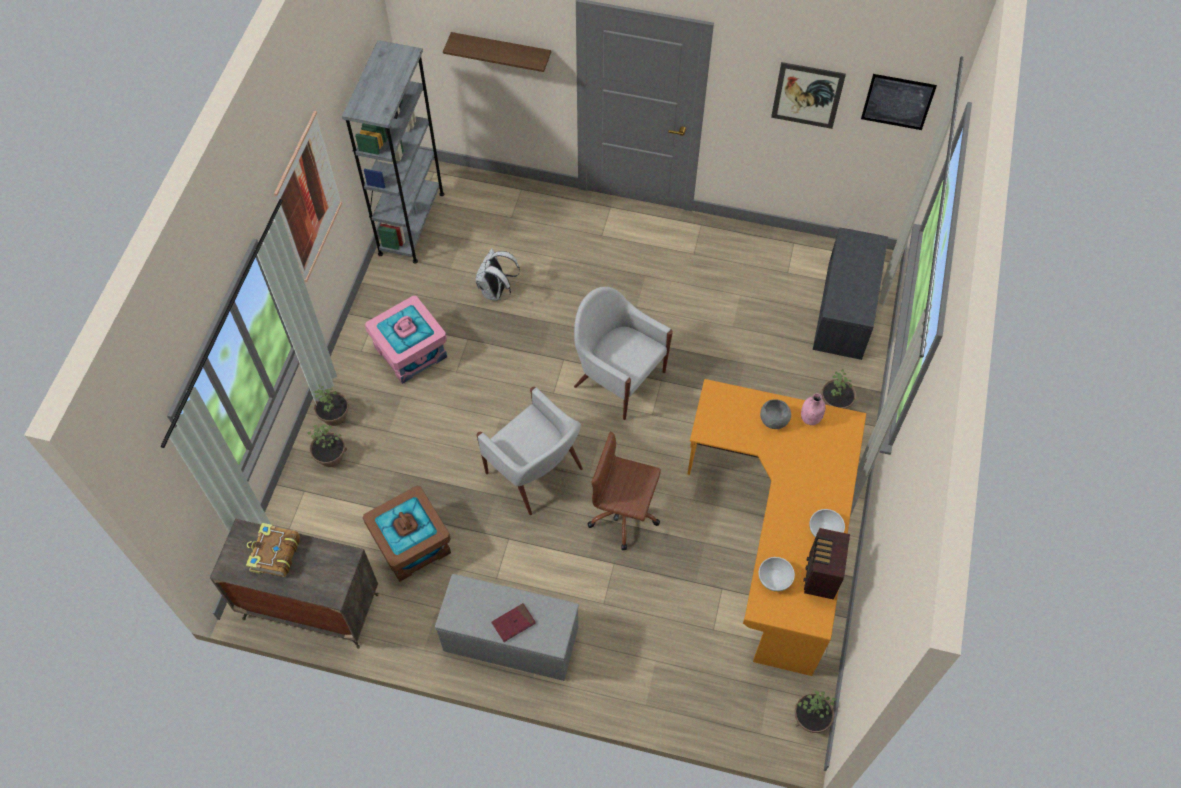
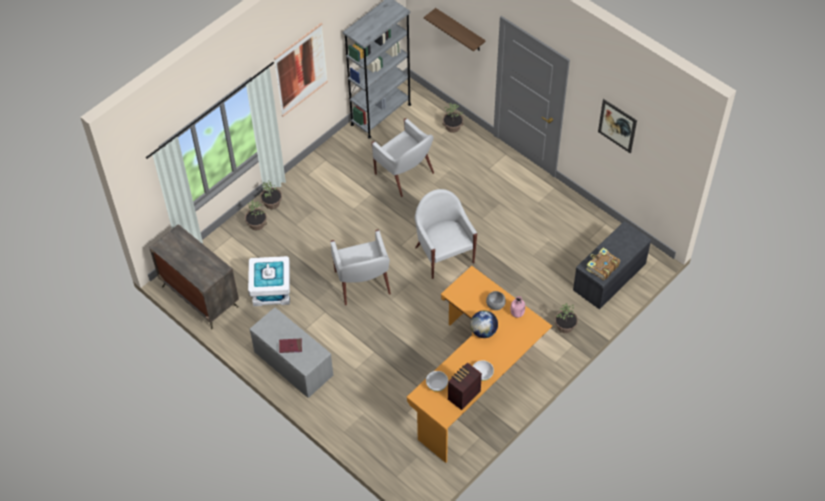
camera: 30 degrees right, 5 degrees down
(274, 554) = (186, 250): book -> book (602, 267)
(410, 351) = (335, 187): pink storage box -> none
(411, 544) = (271, 290): brown storage box -> white storage box
(496, 291) = (405, 174): white backpack -> white armchair
(625, 514) = (398, 329): brown office chair -> none
(784, 466) = (483, 331): none -> globe
(811, 719) = (430, 484): potted plant -> potted plant (452, 127)
(898, 101) = (665, 150): picture -> none

